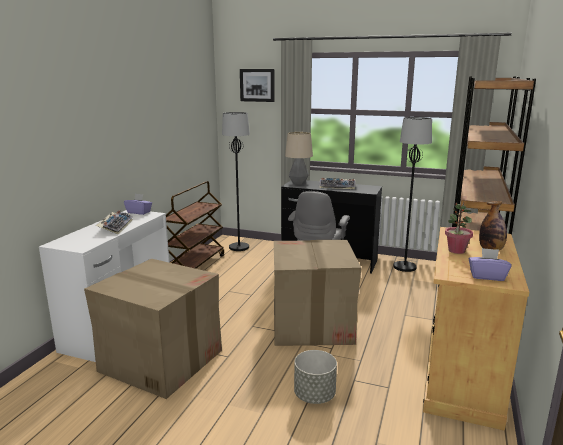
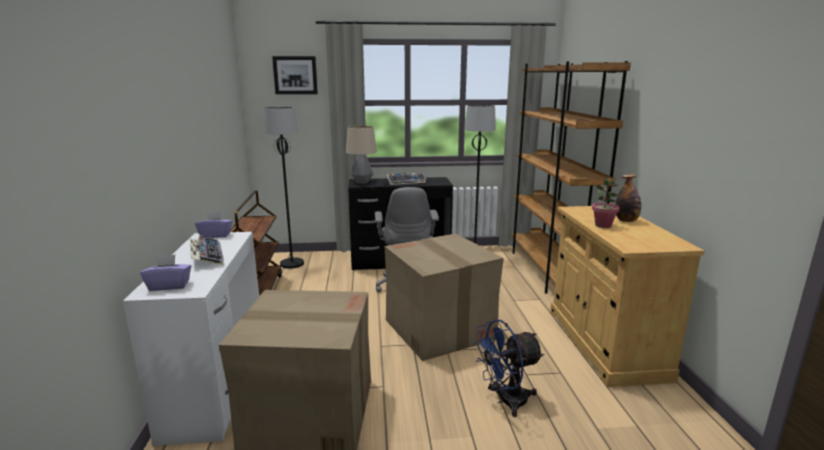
camera: 25 degrees left, 0 degrees up
(315, 395) = (505, 401): grey planter -> blue fan
(487, 276) = (658, 243): purple tissue box -> purple tissue box (169, 285)

